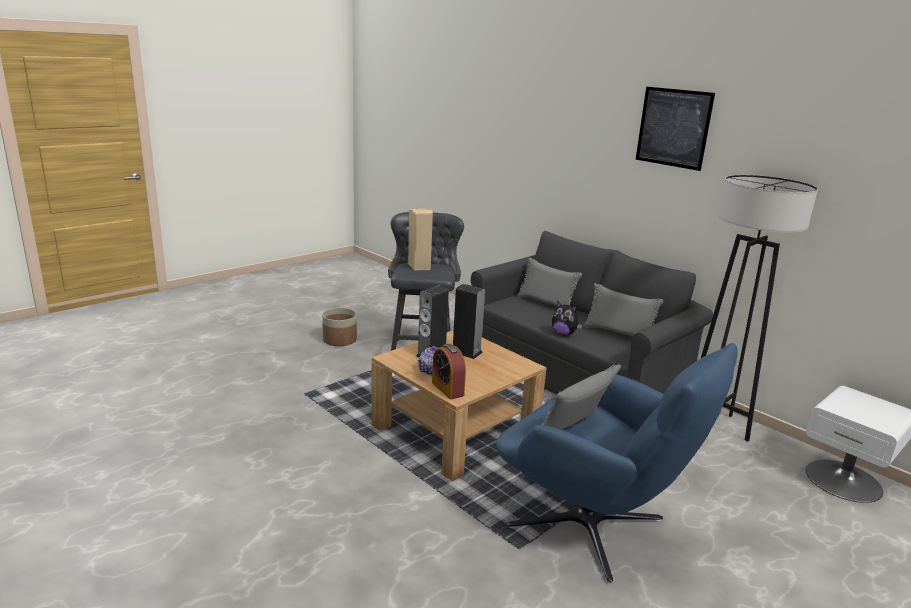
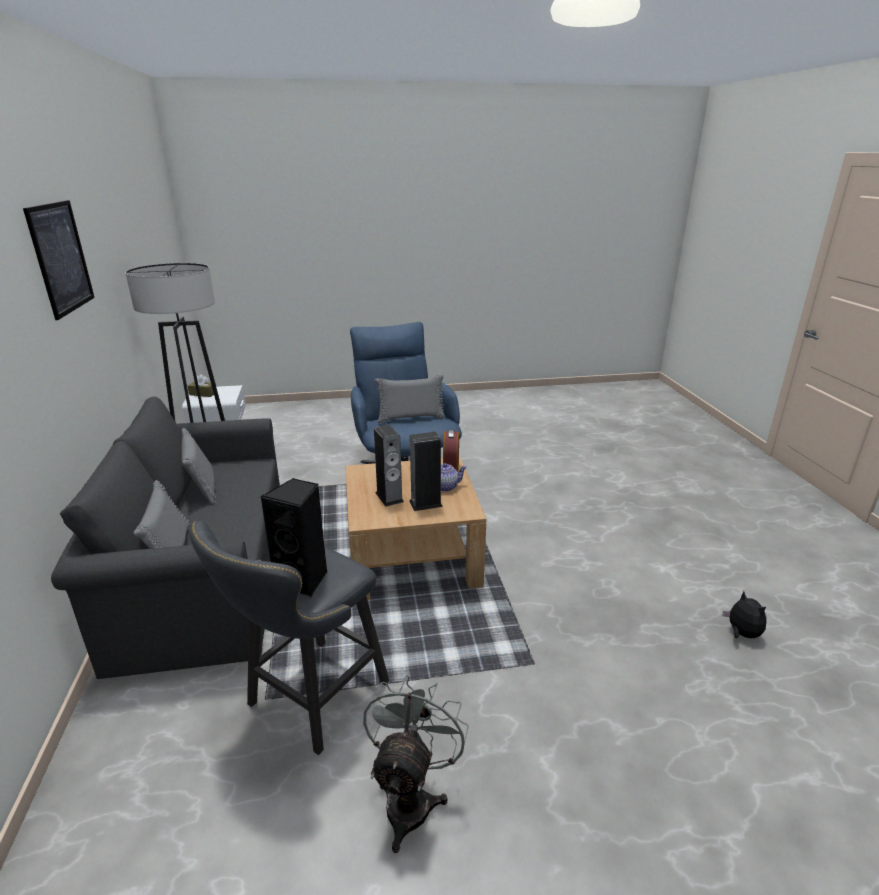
camera: 145 degrees left, 5 degrees up
(340, 340) = (411, 798): planter -> grey fan
(420, 266) = (304, 580): beige speaker -> black speaker
(564, 333) = (250, 502): plush toy -> plush toy (741, 634)
(874, 405) = (203, 394): none -> brown tissue box

